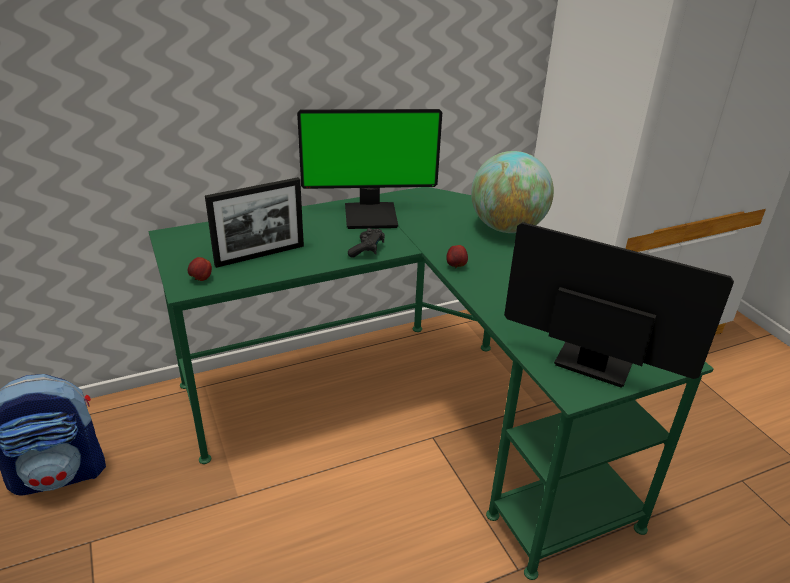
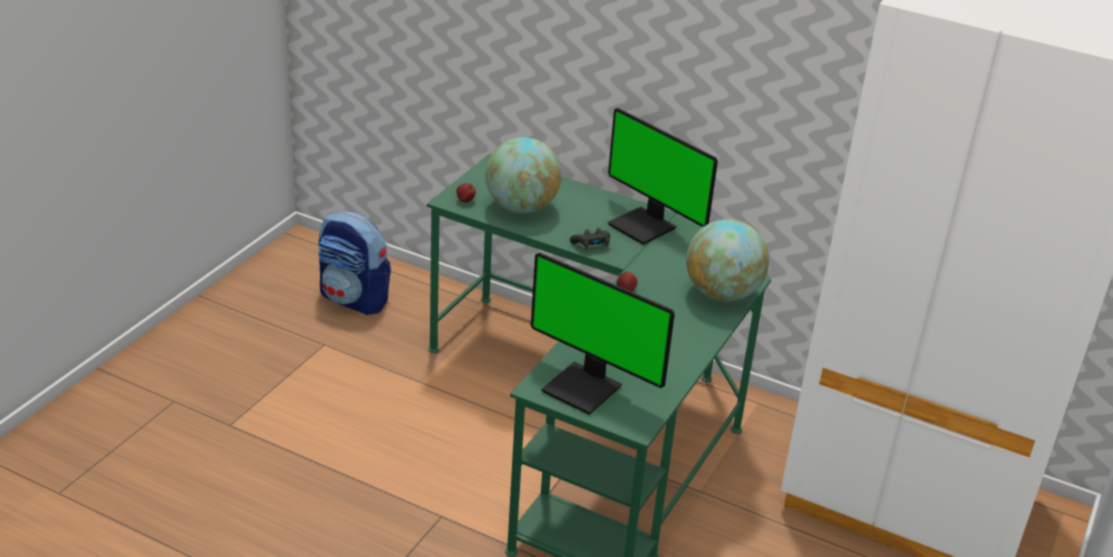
camera: 50 degrees right, 0 degrees up
(260, 255) = (521, 207): picture frame -> globe
(593, 360) = (584, 388): monitor -> monitor turned 135 degrees clockwise

